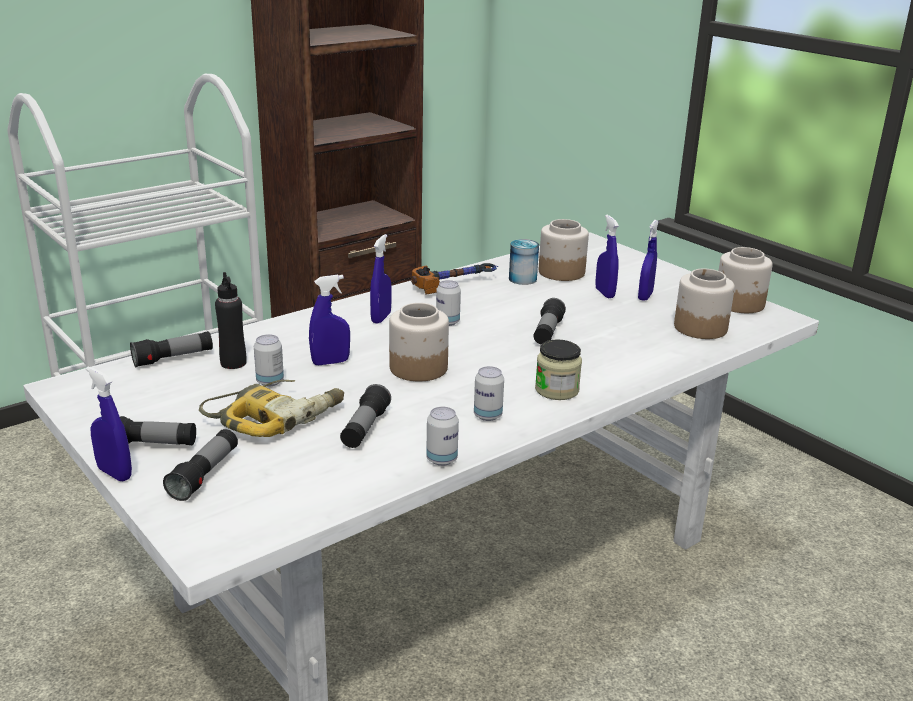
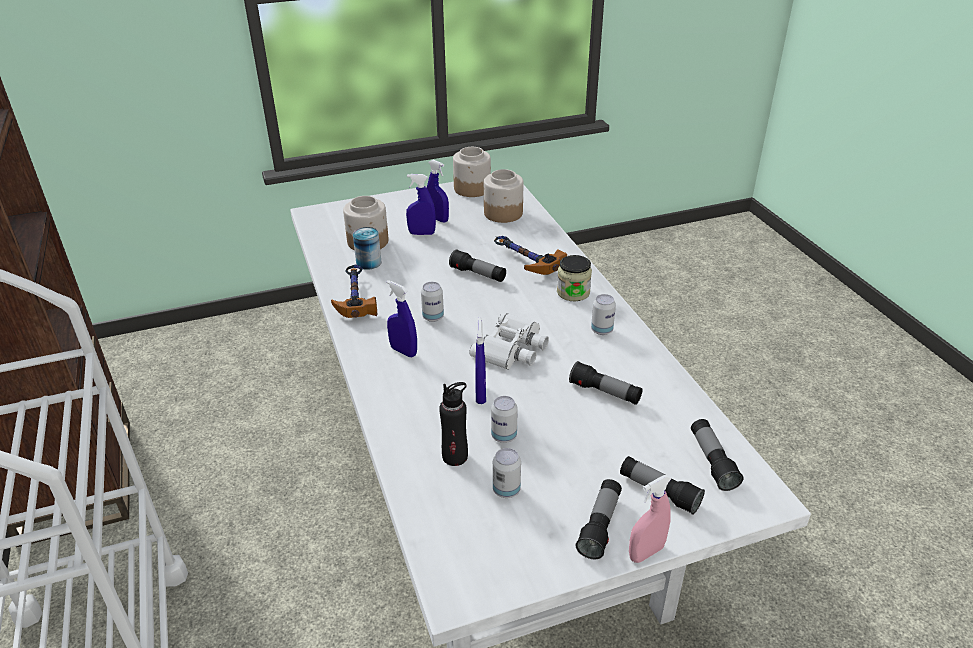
camera: 70 degrees left, 10 degrees up
(114, 473) = (646, 552): blue spray bottle -> pink spray bottle
(173, 358) = (425, 500): flashlight -> flashlight (712, 461)
(276, 416) = (570, 439): power drill -> none
(417, 368) = (513, 348): jar -> white binoculars
(441, 459) = (659, 363): can -> can (506, 490)
(599, 353) = (524, 261): none -> hammer

